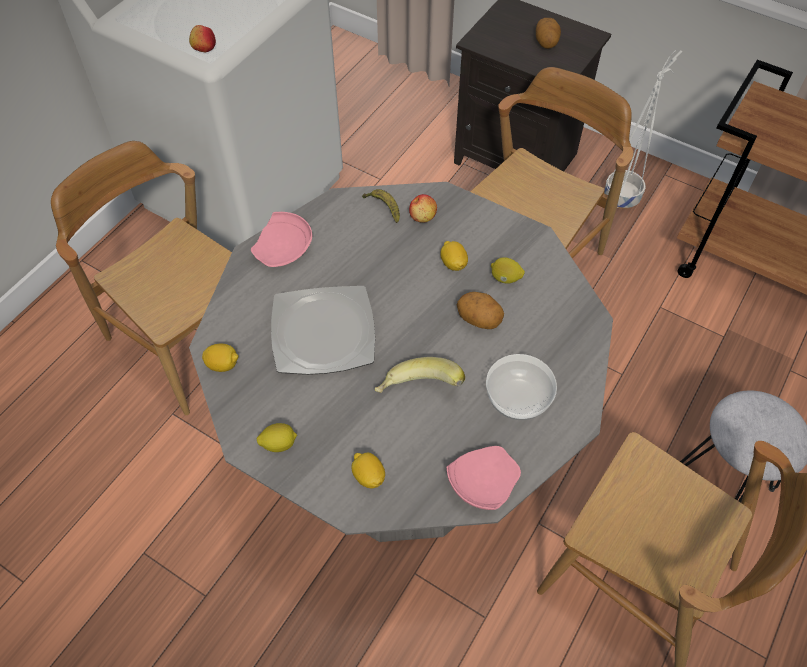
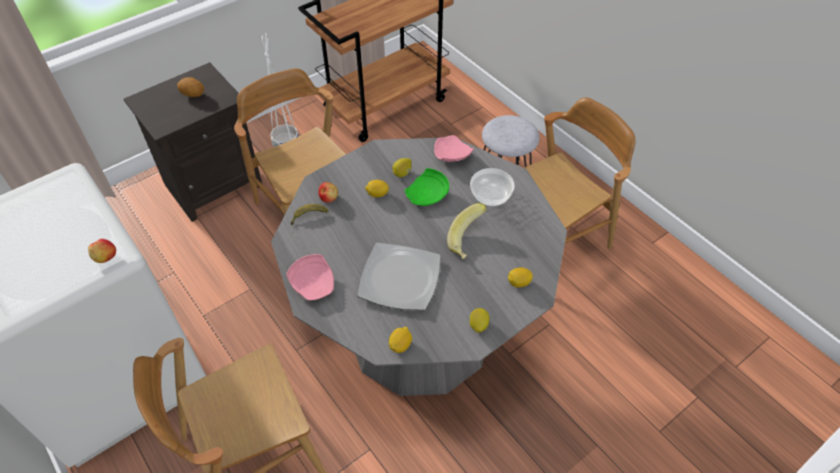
camera: 70 degrees left, 5 degrees down
(479, 319) = (427, 195): potato -> green plate
(481, 482) = (540, 230): pink plate -> pink plate (451, 156)

